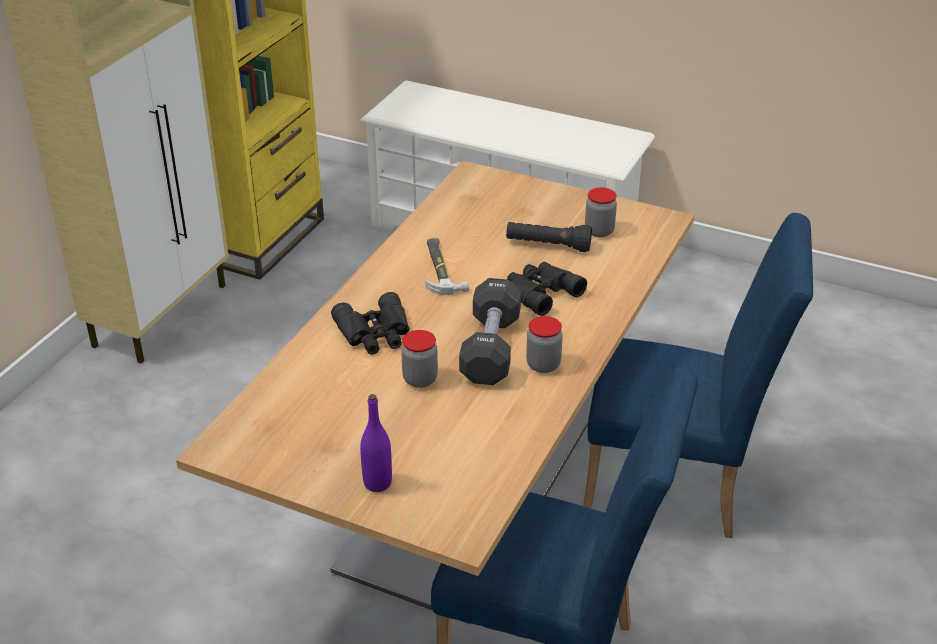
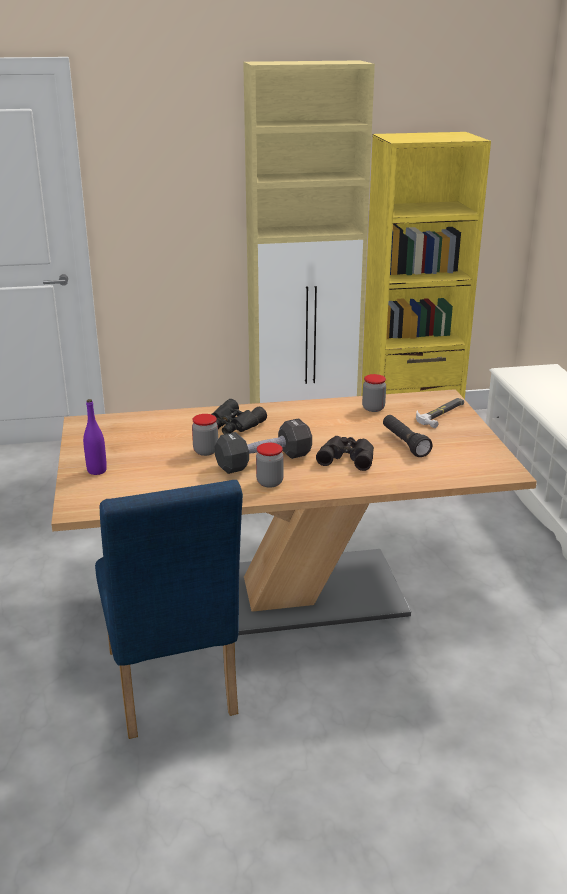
camera: 55 degrees right, 10 degrees down
(441, 269) = (324, 421): hammer -> hammer (442, 414)
(599, 231) = (451, 454): jar -> jar (373, 408)
(676, 488) = (395, 684): blue chair -> none

